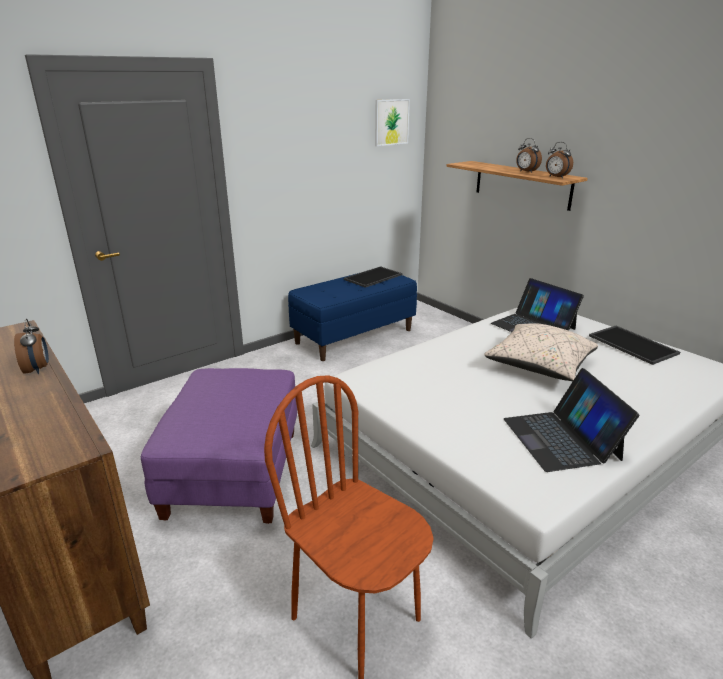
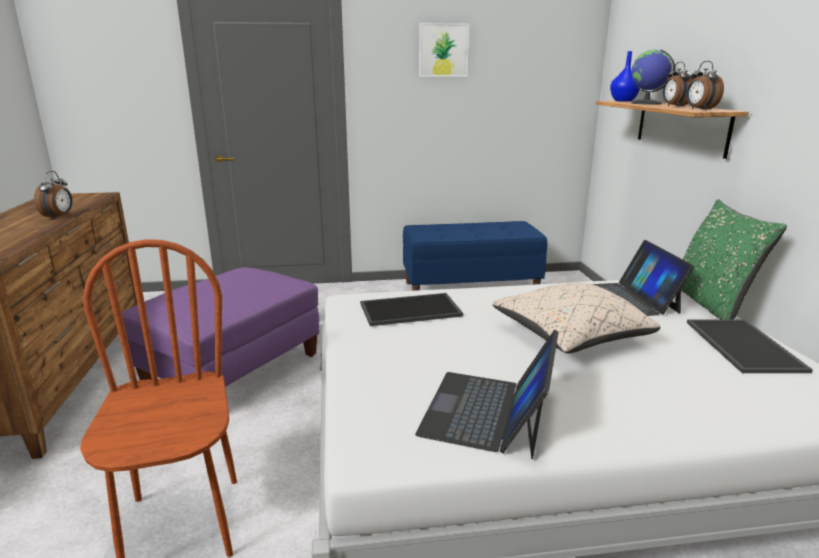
camera: 30 degrees right, 5 degrees down
(373, 277) = (503, 227): tray -> tray (409, 310)
(391, 122) = (552, 57): picture -> picture (443, 50)
(468, 163) = (624, 101): none -> blue vase
(495, 167) = (646, 103): none -> globe
(580, 316) = (710, 303): none -> green pillow

